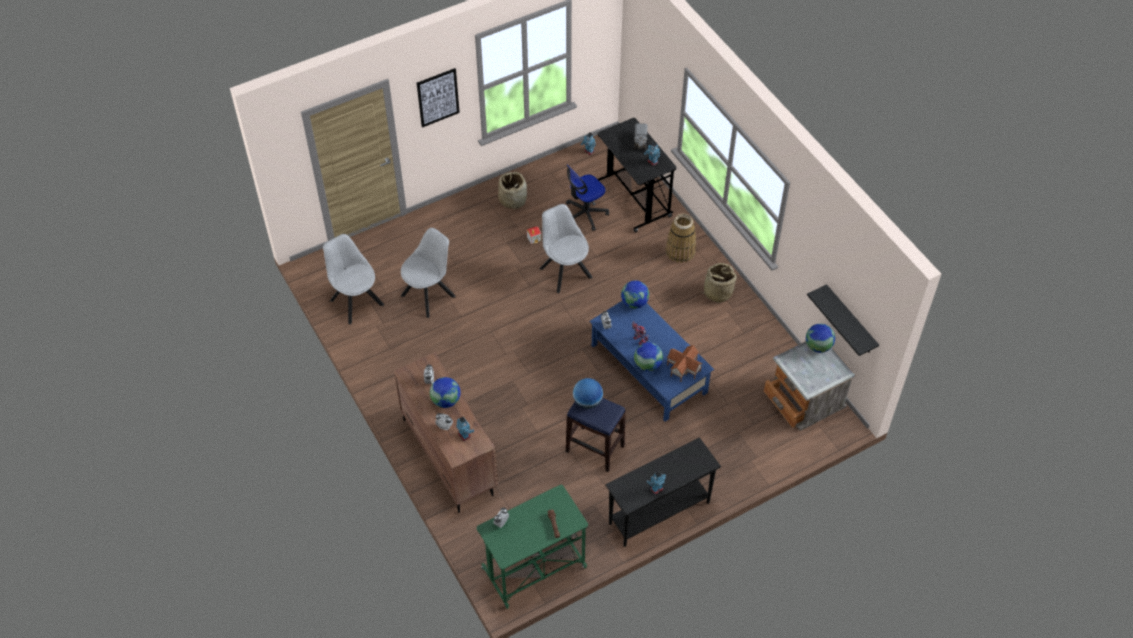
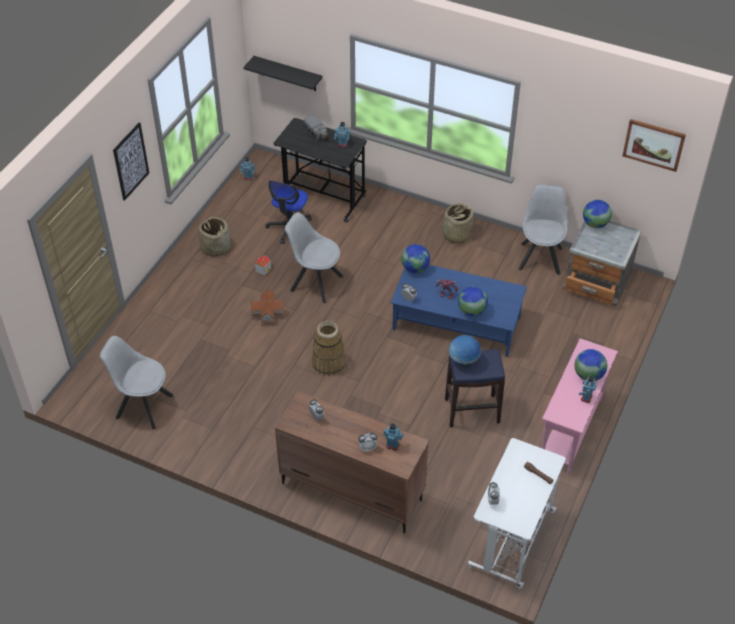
camera: 35 degrees left, 5 degrees down
(429, 295) = (209, 364): grey chair -> grey chair (540, 257)
(446, 401) = (348, 425): globe -> globe (588, 375)
(534, 568) = (512, 539): green desk -> white desk
(659, 514) = (571, 432): black console table -> pink console table
(680, 251) = (397, 219): basket -> basket (329, 363)
(683, 369) = (503, 298): toy house -> toy house (268, 315)
(850, 321) = (626, 180): black shelf -> black shelf (288, 74)
(872, 300) = (653, 144): none -> picture

